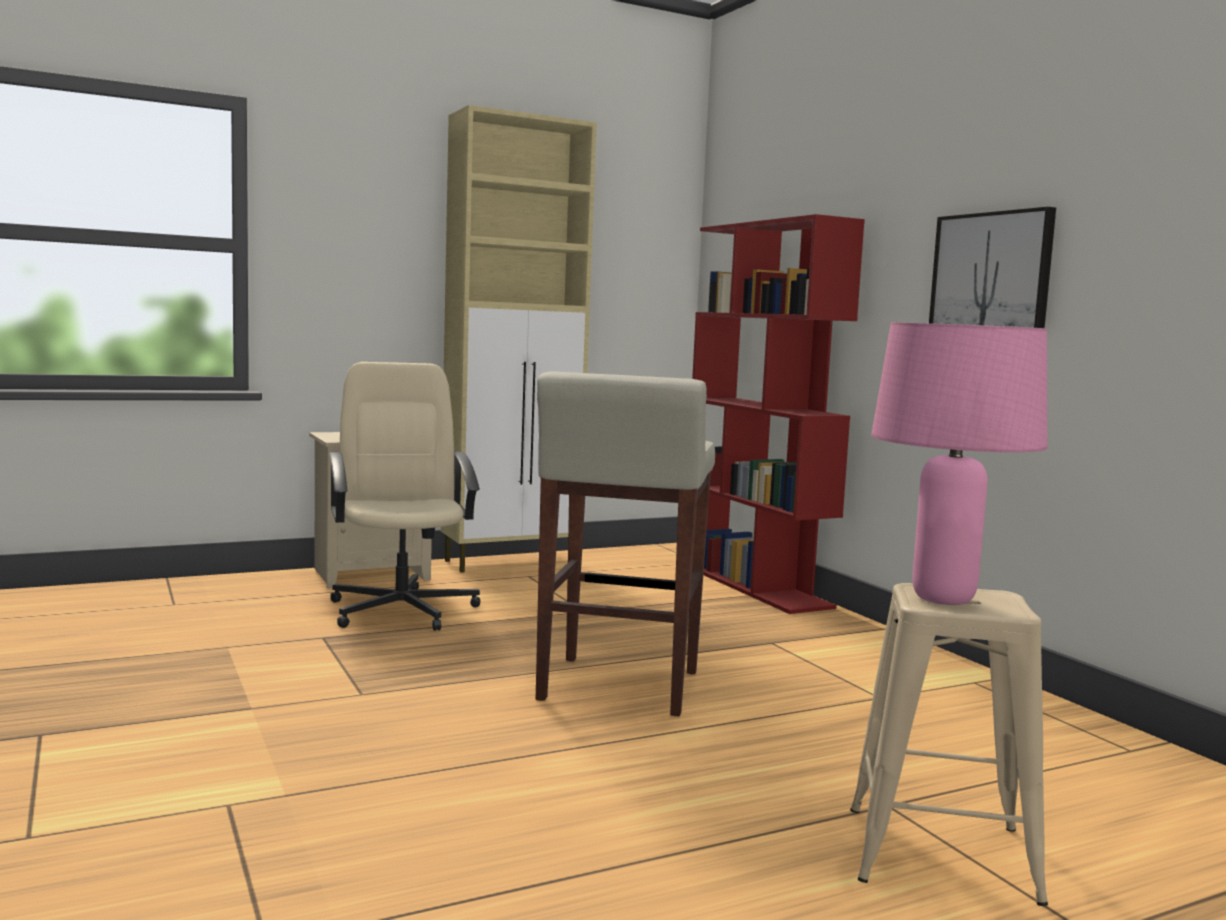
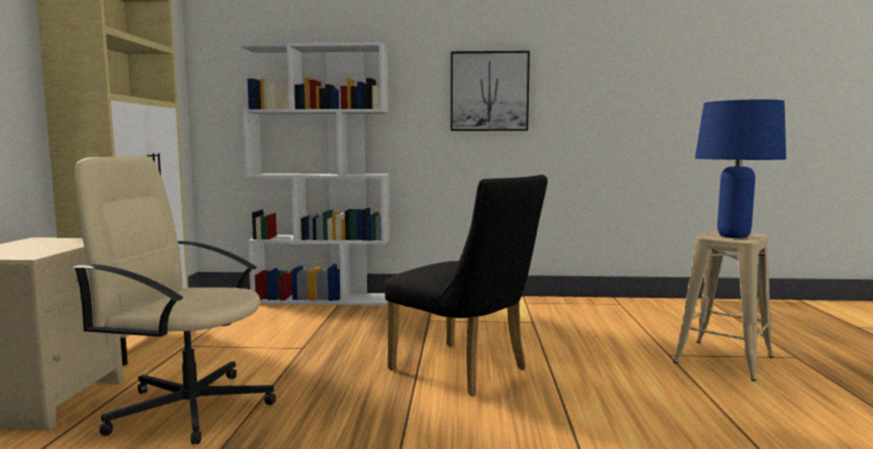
camera: 60 degrees left, 0 degrees up
(618, 687) = (466, 371): beige stool -> black chair
(755, 586) = (323, 299): red bookcase -> white bookcase
(943, 599) = (732, 236): pink table lamp -> blue table lamp

